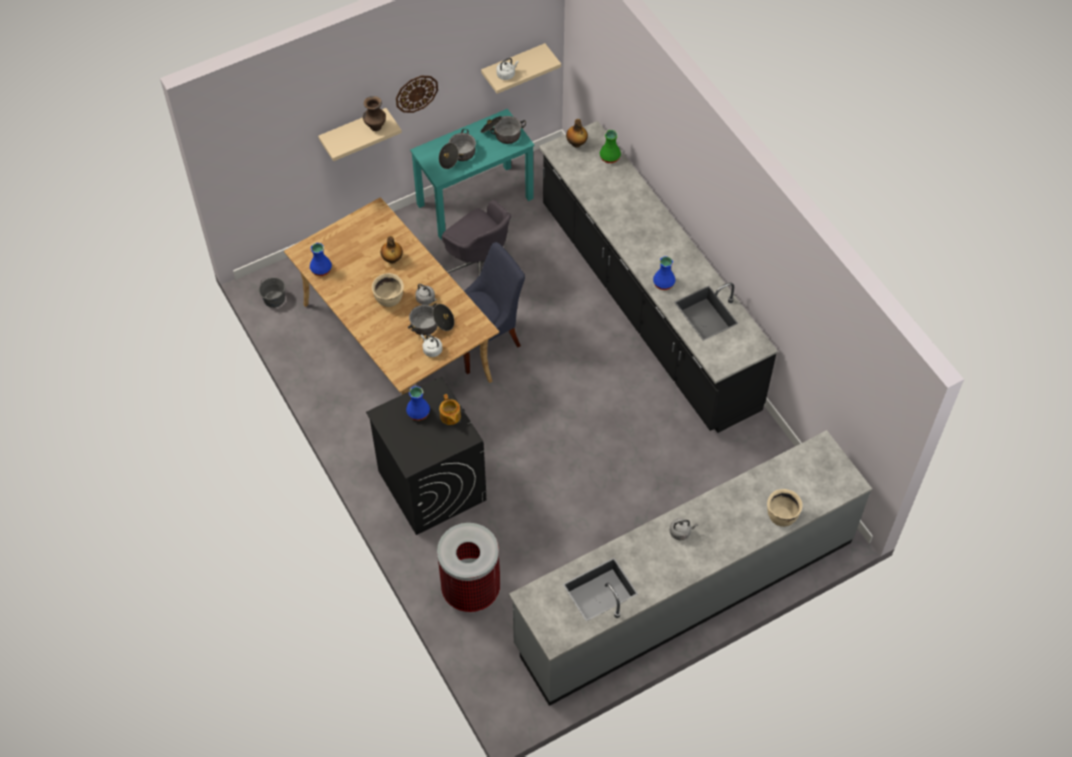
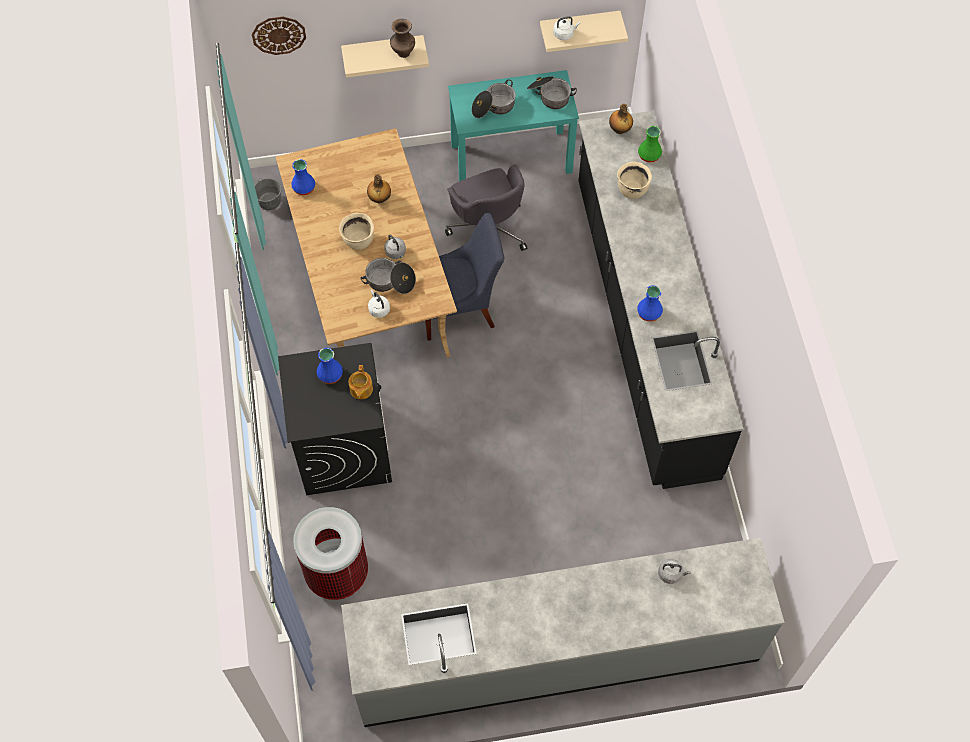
camera: 20 degrees right, 5 degrees up
(416, 93) = (460, 28): wall clock -> wall clock (279, 35)
(681, 532) = (551, 600): grey kettle -> grey kettle (671, 574)
(781, 516) = (669, 619): beige cooking pot -> beige cooking pot (632, 190)

